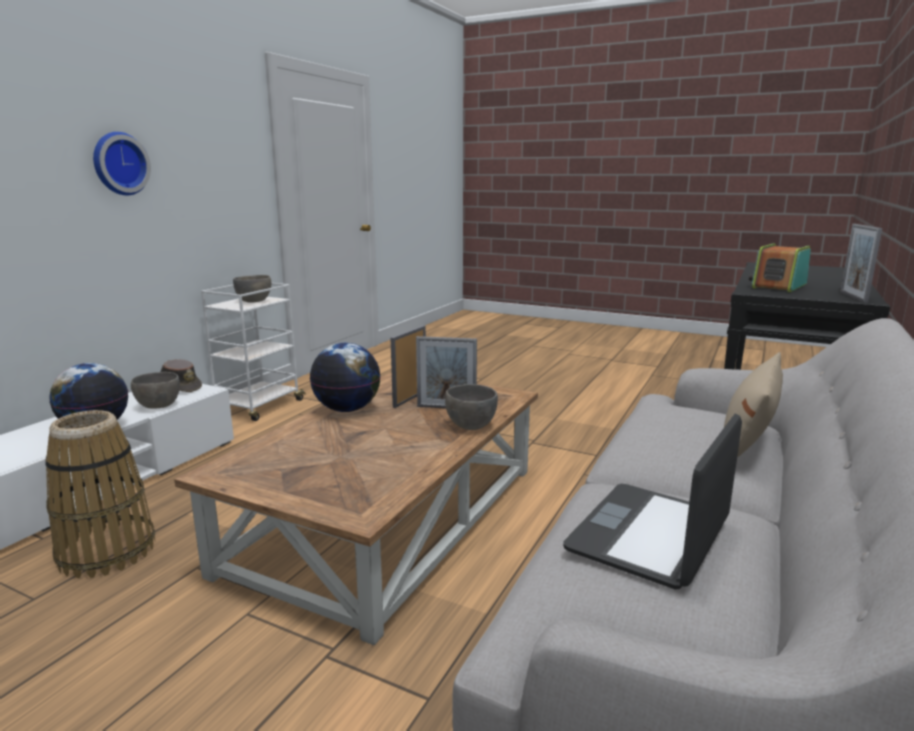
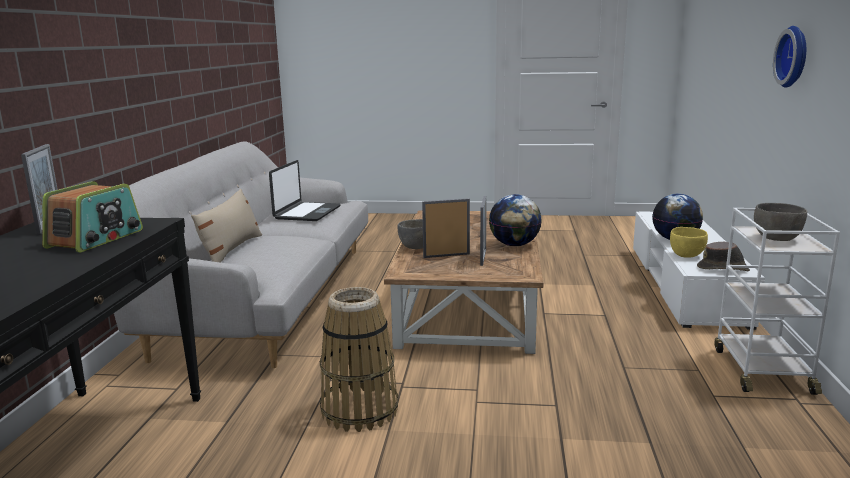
camera: 160 degrees right, 0 degrees up
(107, 551) = (593, 268): basket -> basket (360, 410)
(158, 406) = (686, 255): grey bowl -> yellow bowl

